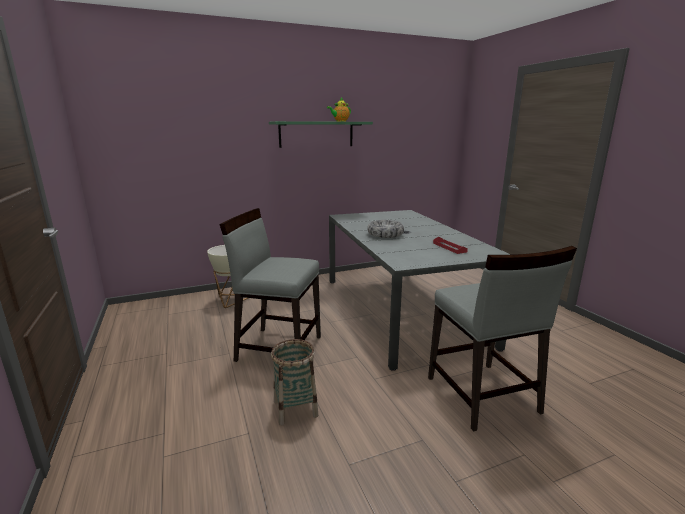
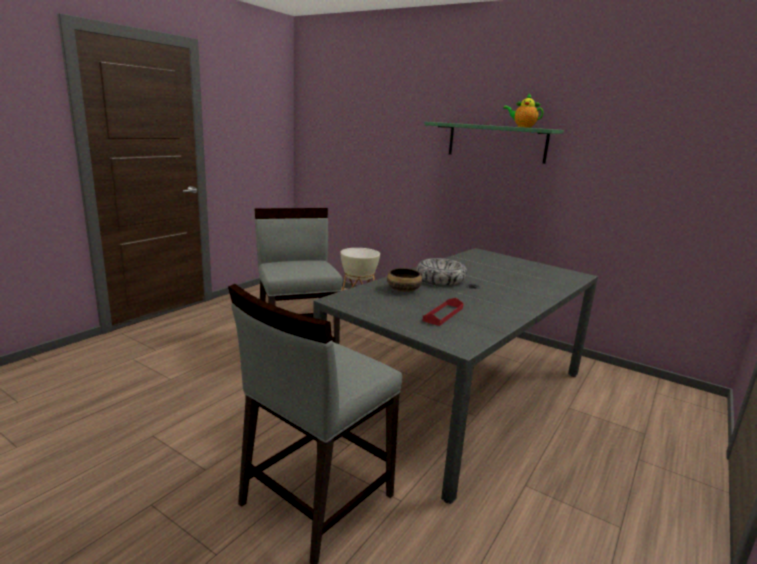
camera: 55 degrees right, 0 degrees up
(295, 408) = (213, 388): basket -> none
(396, 246) = (404, 289): none -> bowl

